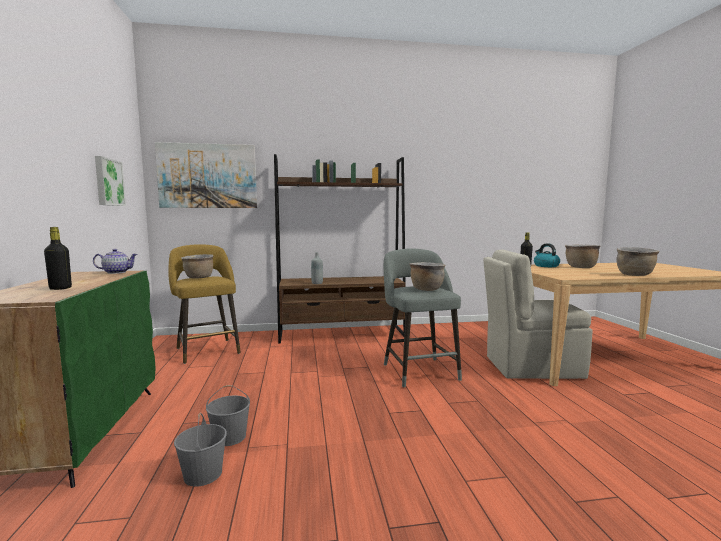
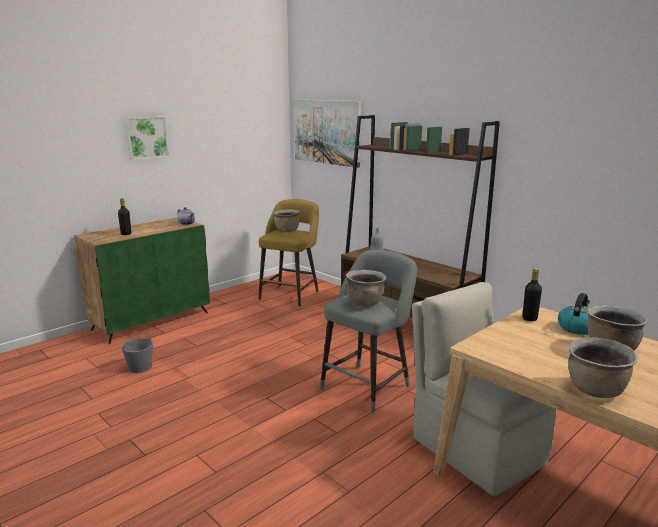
camera: 55 degrees right, 10 degrees up
(108, 182) = (231, 146): picture -> picture (146, 137)
(230, 437) = (181, 357): grey bucket -> none

